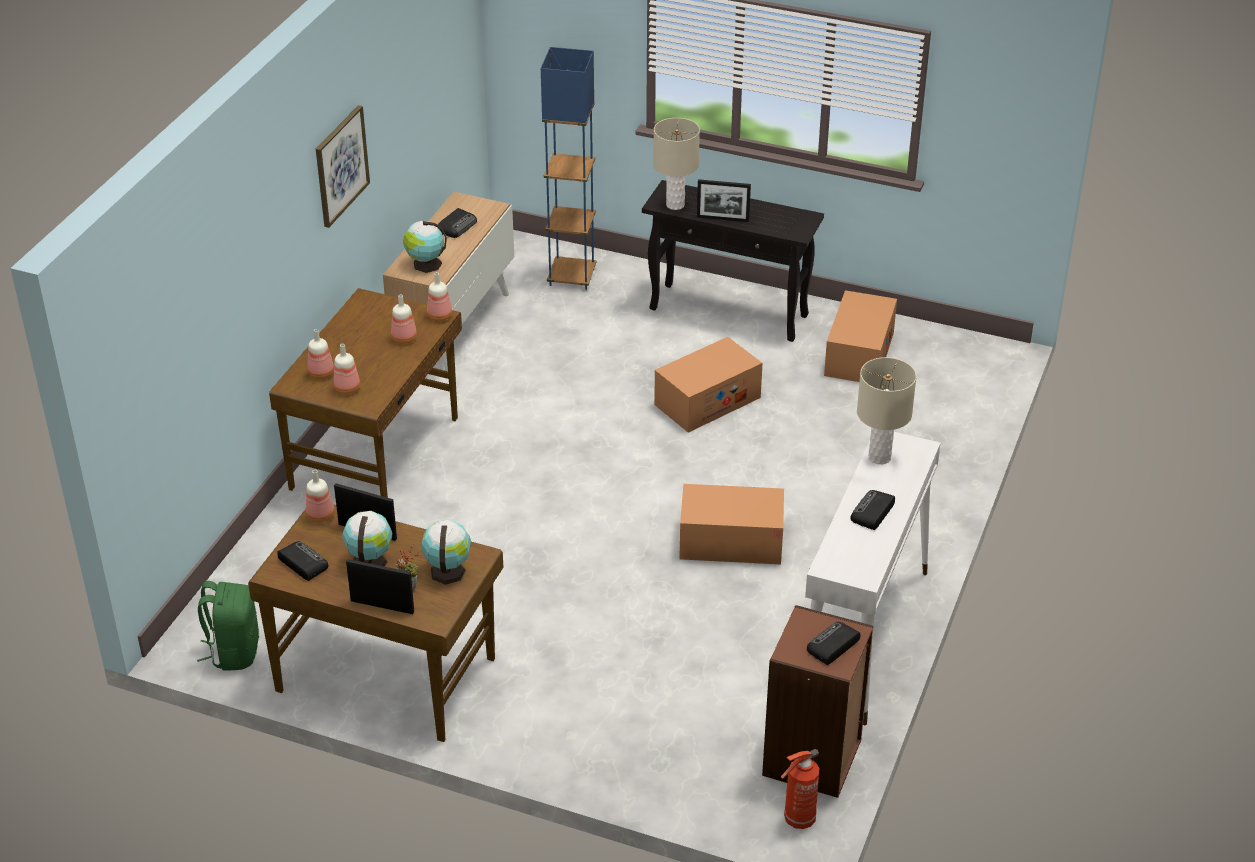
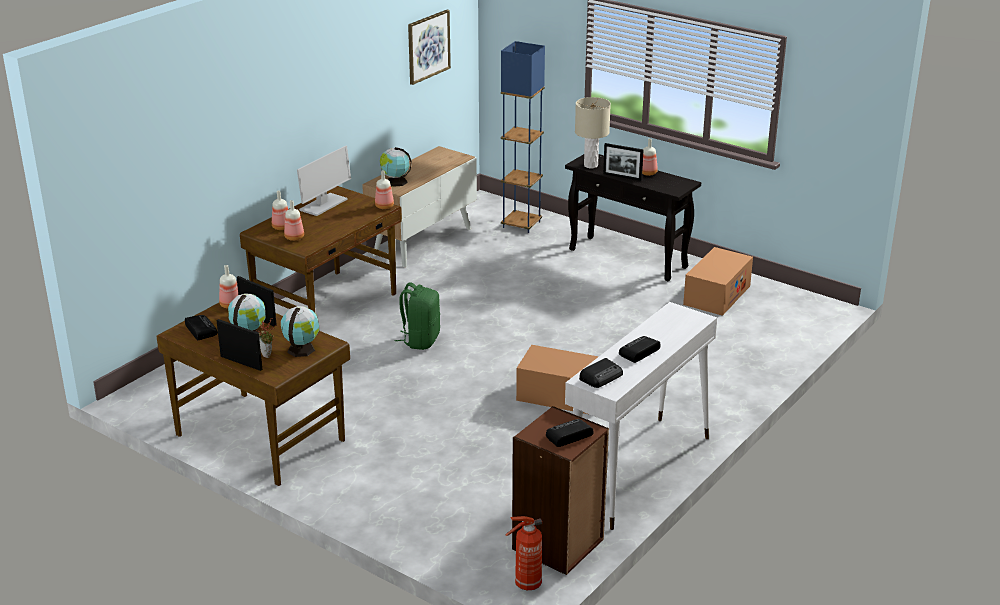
camera: 15 degrees right, 10 degrees down
(234, 651) = (161, 406): green backpack -> green backpack (420, 340)
(341, 165) = (328, 86): picture -> picture (428, 46)
(357, 326) = (323, 205): none -> monitor
(405, 338) = (352, 215): bottle -> bottle (648, 173)
(457, 226) = (430, 164): radio -> radio (601, 376)
(707, 401) = (585, 308): cardboard box -> none
(879, 457) = (662, 320): beige table lamp -> none

